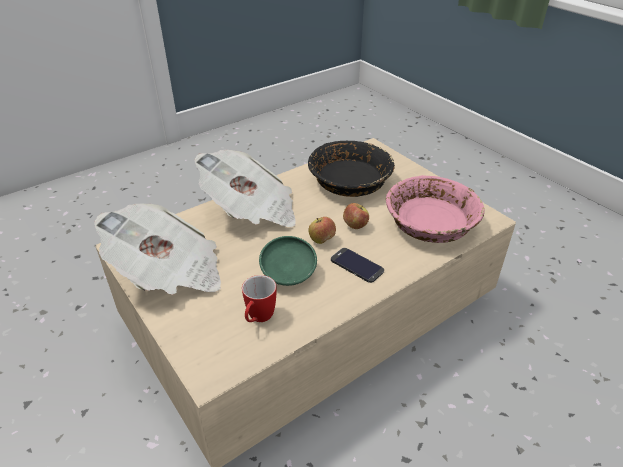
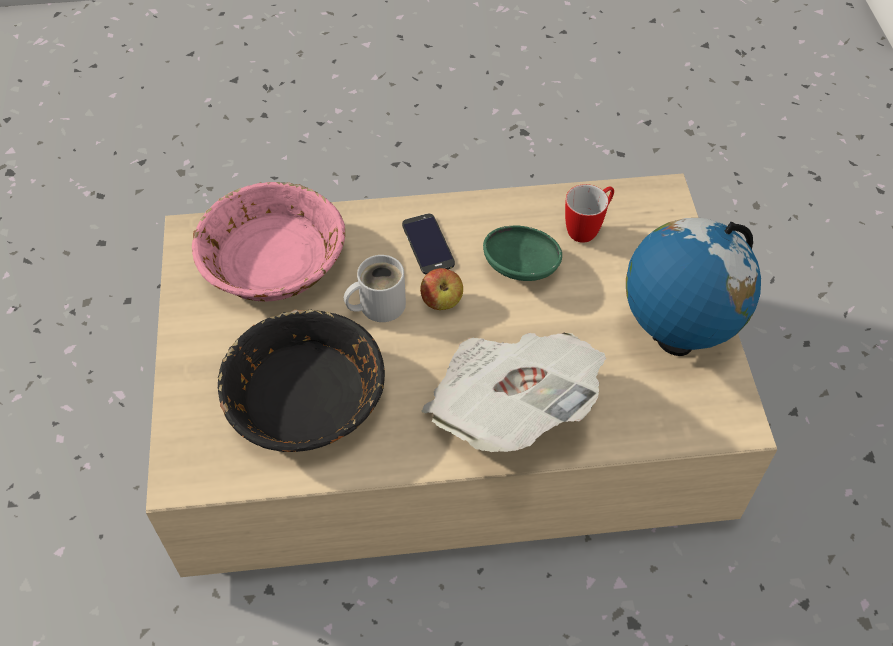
camera: 150 degrees left, 15 degrees up
(169, 273) = (674, 339): newspaper -> globe
(355, 226) = (377, 304): apple -> white mug

